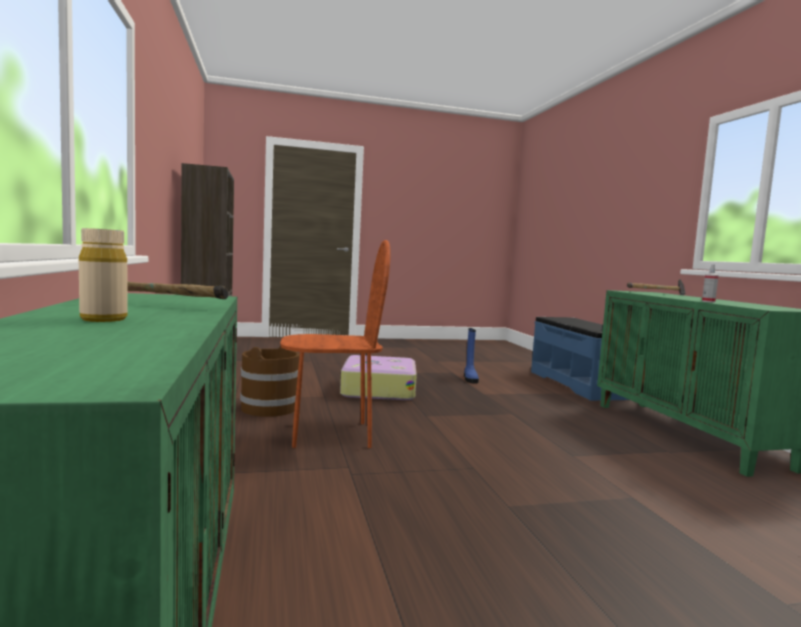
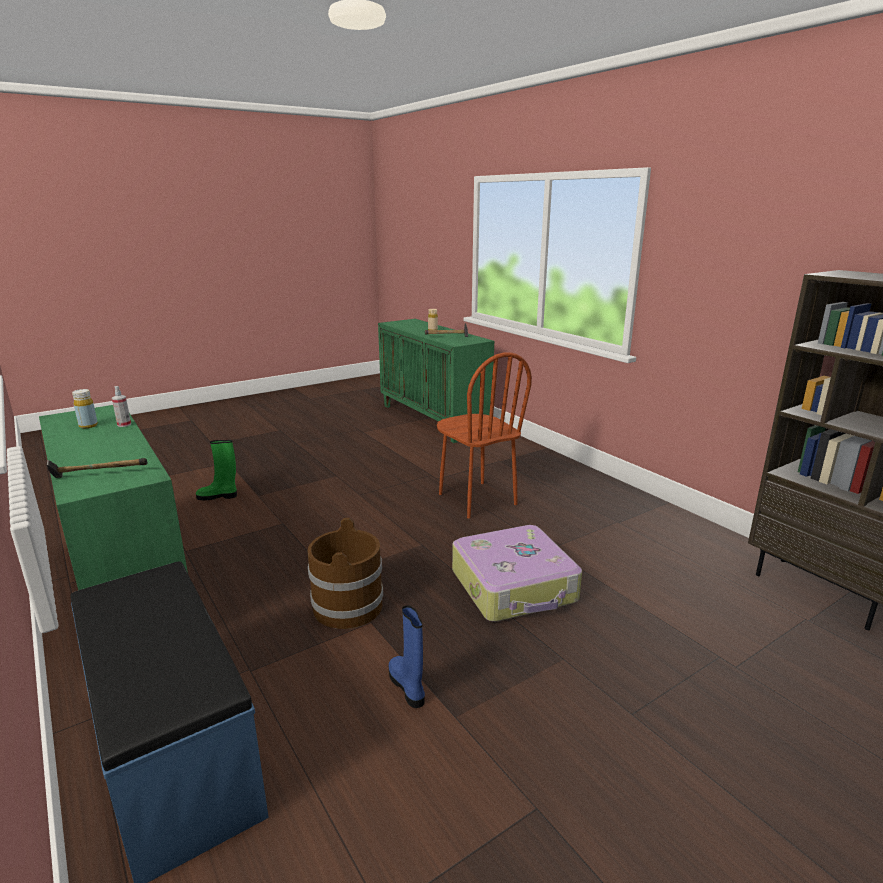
camera: 160 degrees right, 15 degrees up
(269, 407) = (566, 517): brown bucket -> brown bucket (348, 606)
(331, 435) = (476, 499): brown chair -> brown chair turned 90 degrees counterclockwise
(702, 509) = (218, 496): none -> green boot
(744, 304) = (88, 426): none -> yellow bottle

